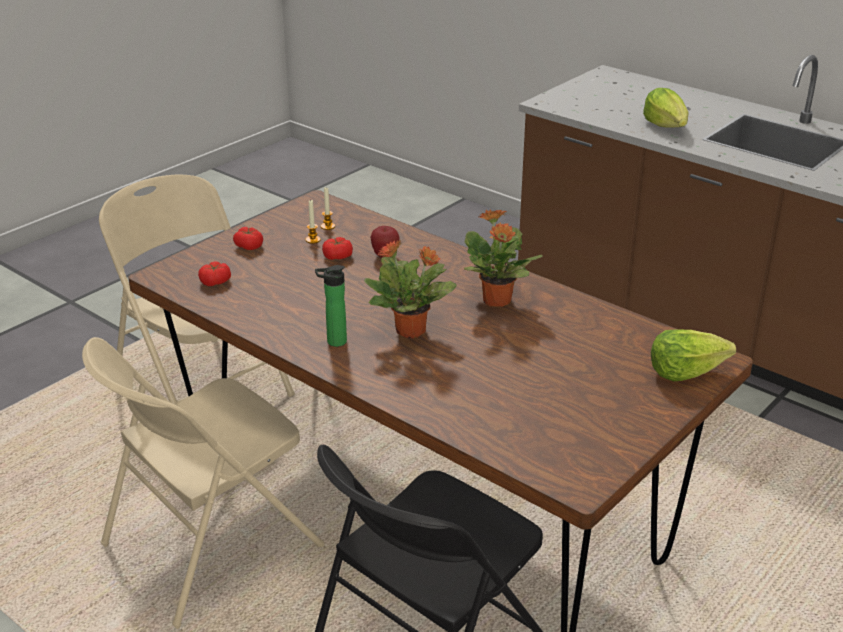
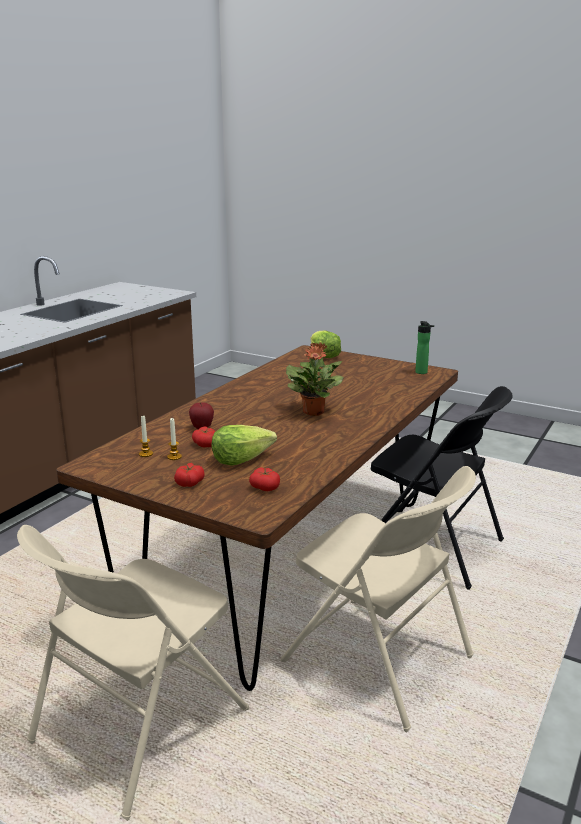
camera: 100 degrees left, 10 degrees down
(333, 342) = (340, 432): bottle -> bottle (422, 373)
(497, 301) = (263, 393): potted plant -> none
(666, 126) = (36, 328): lettuce -> lettuce (241, 459)

